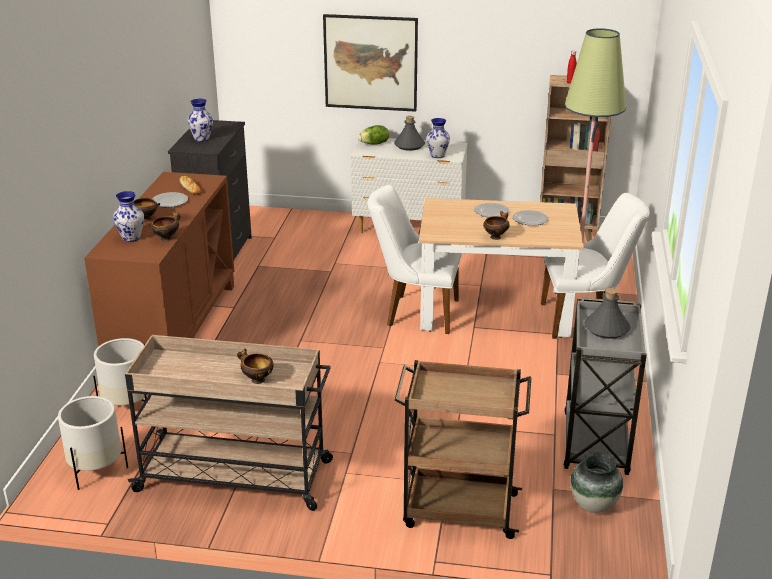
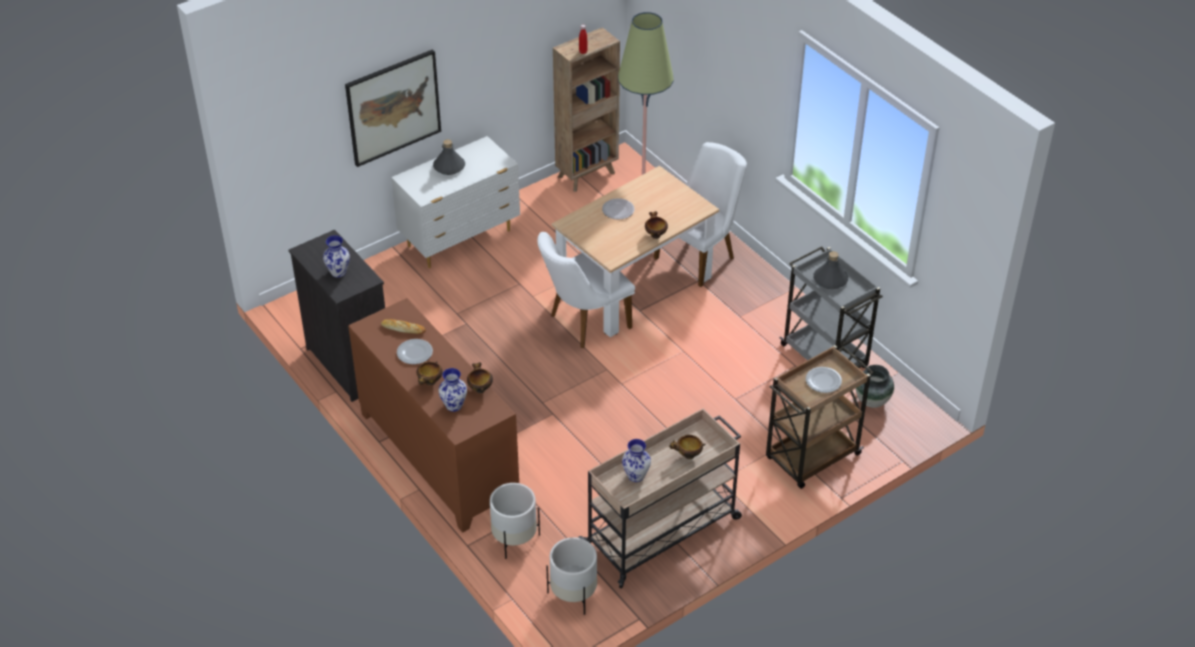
camera: 45 degrees left, 15 degrees up
(374, 144) = (418, 180): lettuce -> none
(437, 156) = (488, 166): vase -> vase (636, 476)
(530, 220) = (654, 202): plate -> plate (824, 381)

